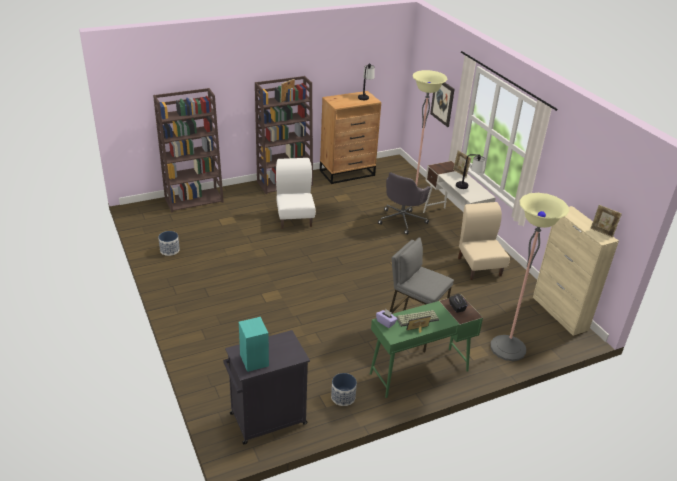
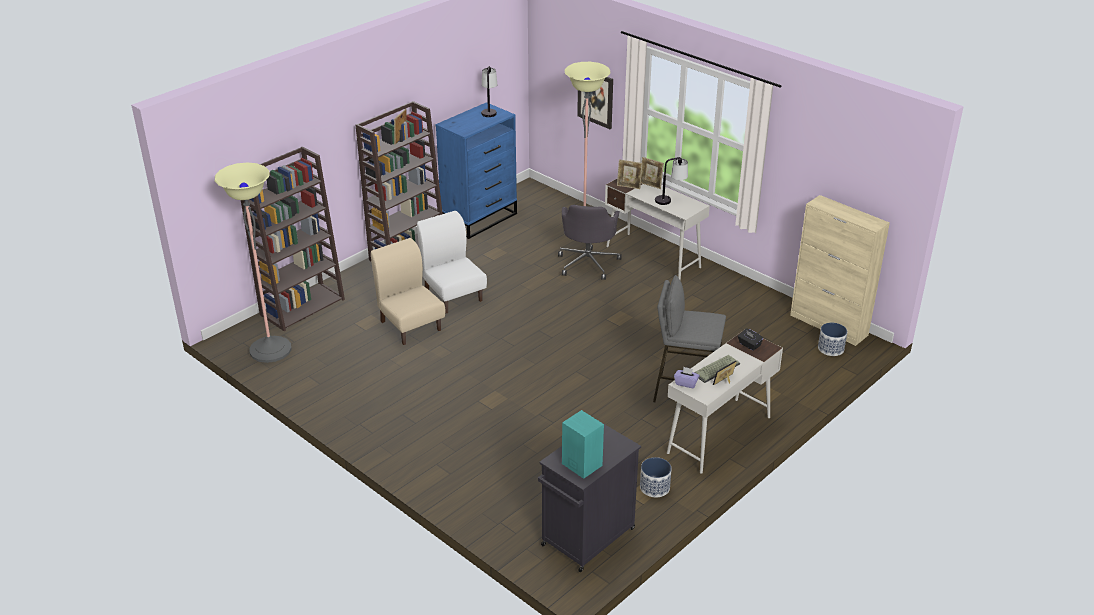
camera: 20 degrees left, 0 degrees up
(169, 250) = (320, 381): planter -> planter (830, 349)
(347, 173) = (480, 219): brown dresser -> blue dresser
(418, 372) = (719, 435): green desk -> white desk
(479, 266) = (712, 296): beige chair -> beige chair (410, 325)
(508, 348) = (797, 380): floor lamp -> floor lamp (270, 350)
(602, 232) = (868, 217): picture frame -> picture frame (629, 187)

